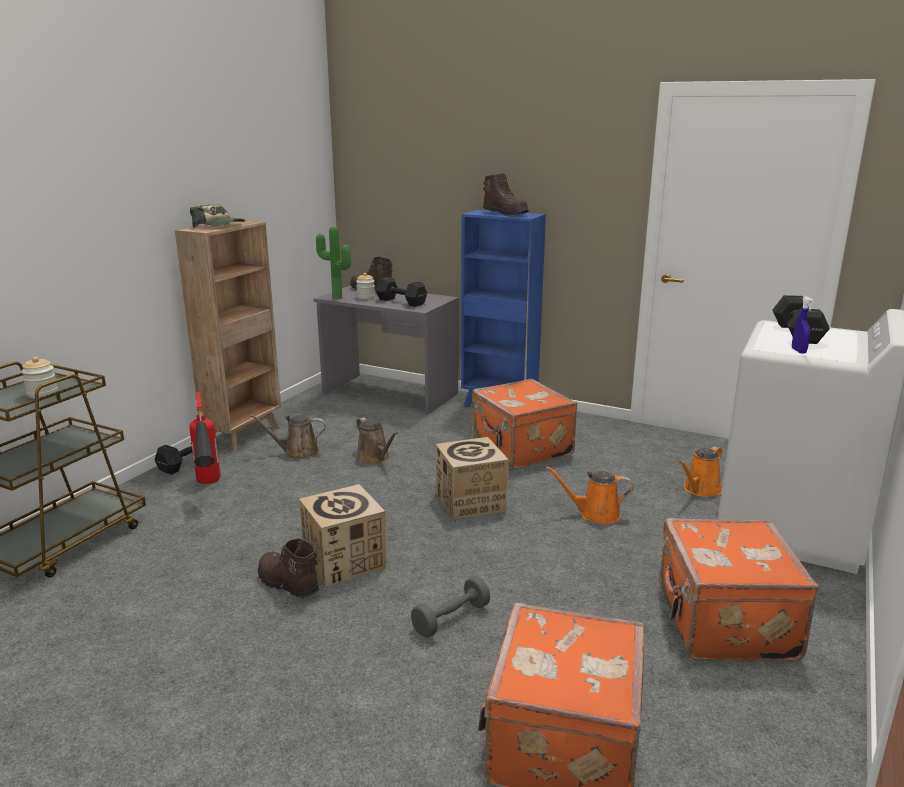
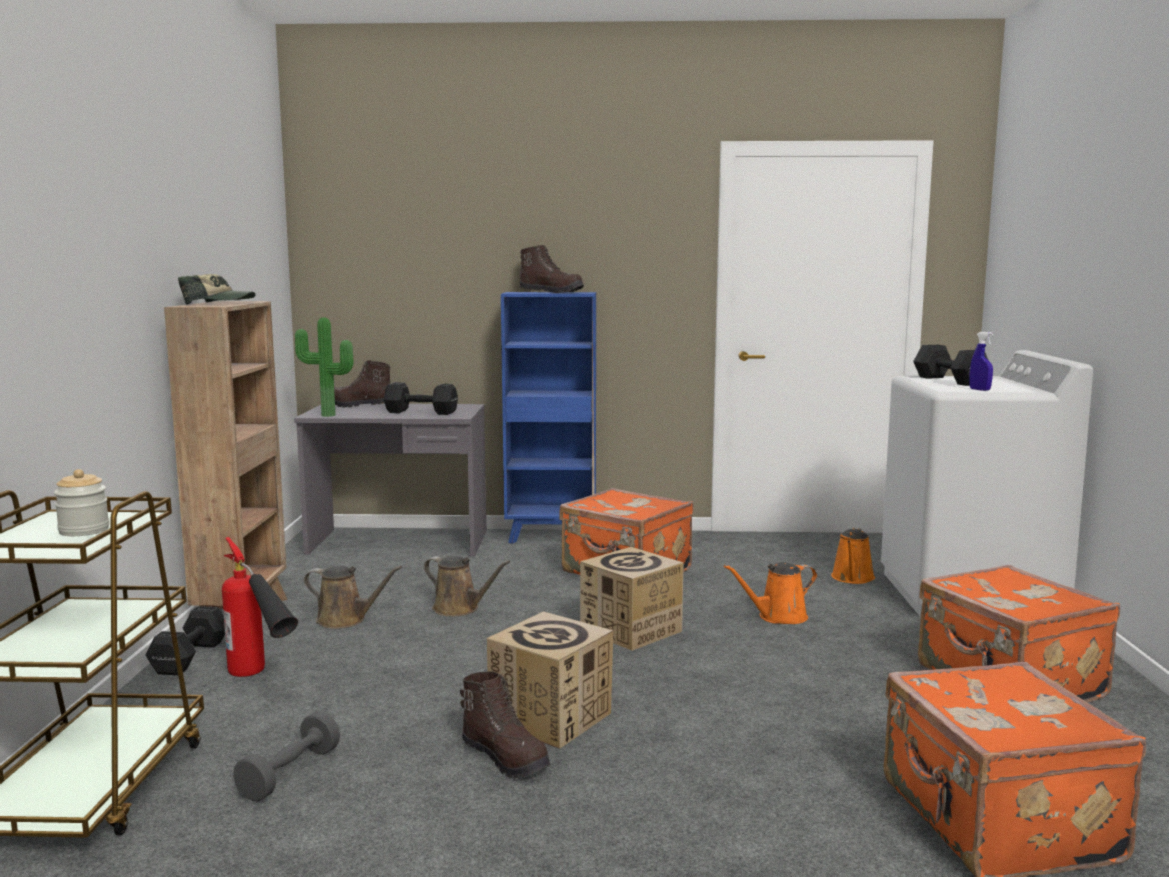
camera: 25 degrees left, 10 degrees down
(287, 584) = (506, 758): brown boot -> brown boot turned 150 degrees counterclockwise
(297, 452) = (345, 620): brown watering can -> brown watering can turned 135 degrees counterclockwise
(366, 297) = (366, 412): jar -> none
(451, 619) = (747, 743): grey dumbbell -> grey dumbbell (290, 774)

